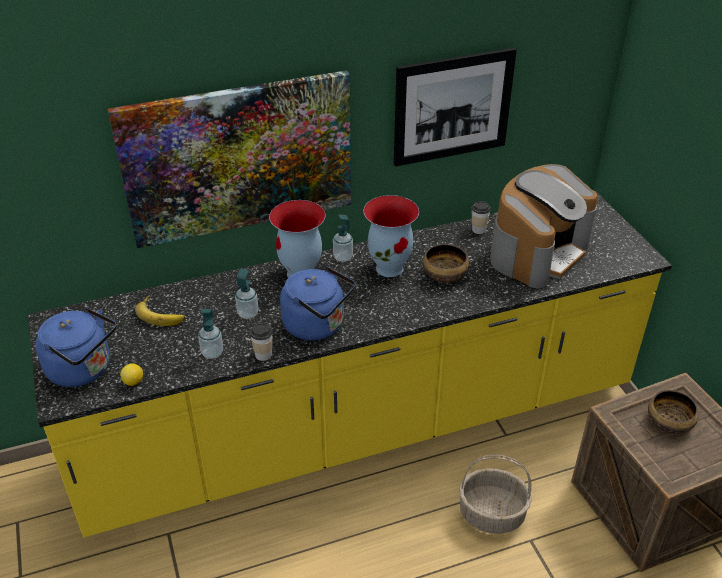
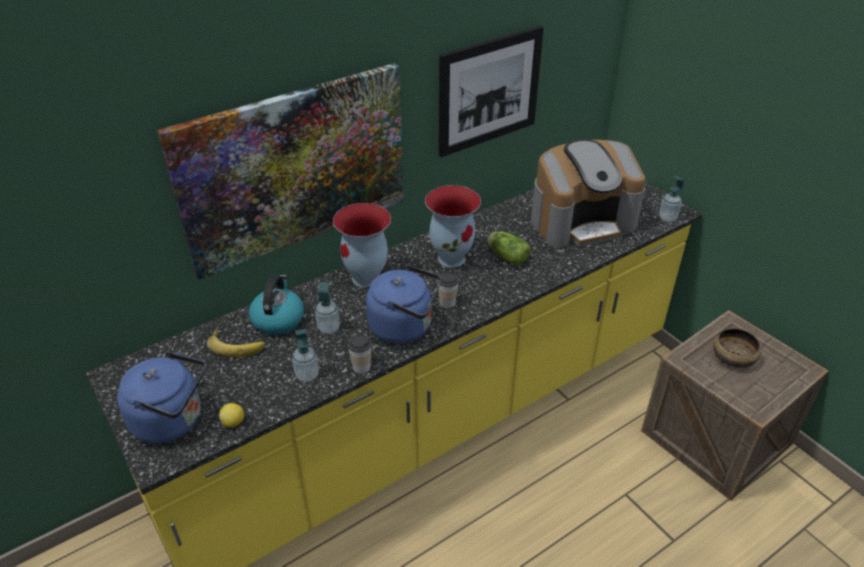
camera: 15 degrees left, 0 degrees up
(206, 297) = (278, 319): none -> kettle
(343, 257) = (402, 255): soap dispenser -> soap dispenser (667, 218)
(444, 275) = (506, 256): bowl -> lettuce
(478, 229) = (519, 209): cup -> cup (447, 302)
(492, 513) = (583, 477): basket -> none
(538, 252) = (582, 221): coffee machine -> coffee machine turned 45 degrees clockwise

